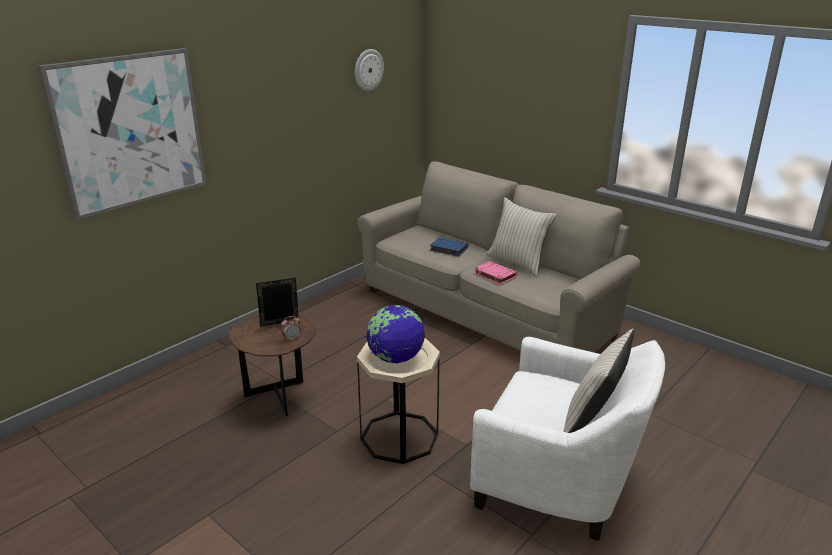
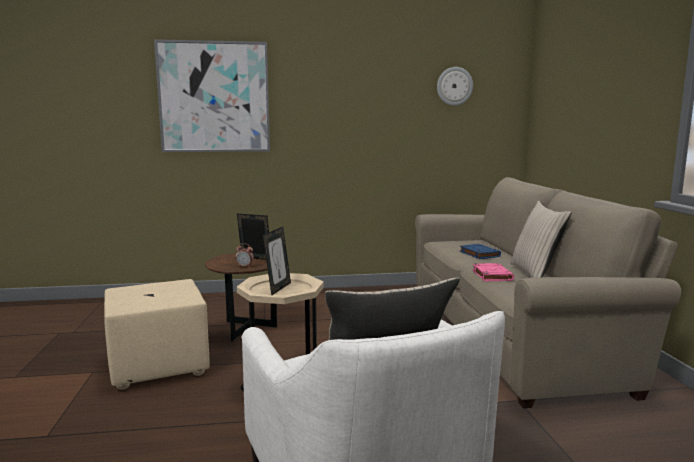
camera: 40 degrees right, 15 degrees down
(263, 474) = (159, 365): none -> beige ottoman
(395, 358) = (278, 288): globe -> picture frame

